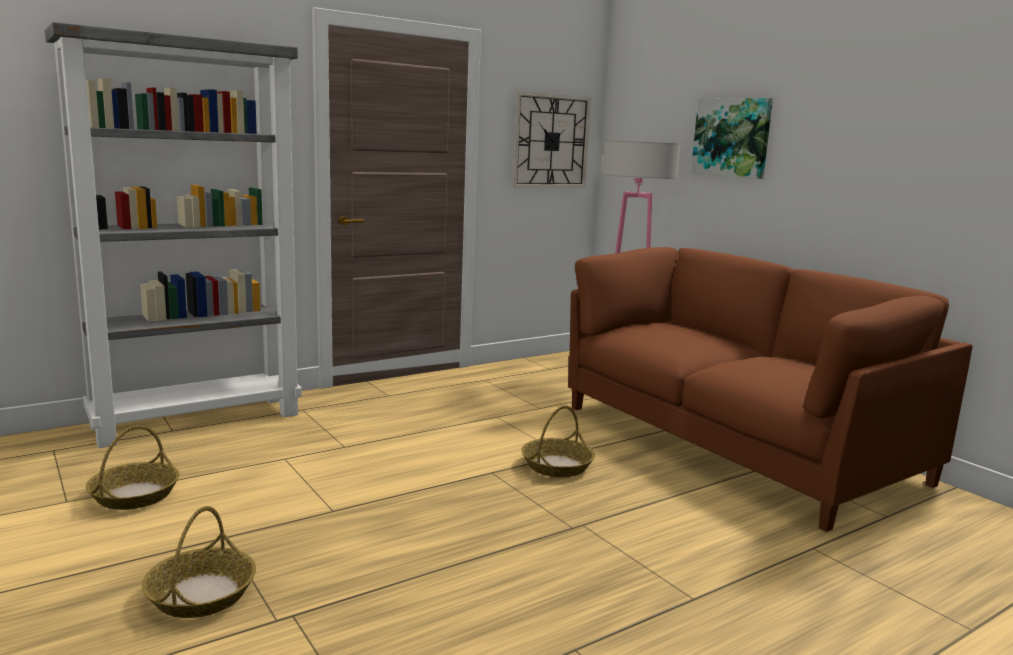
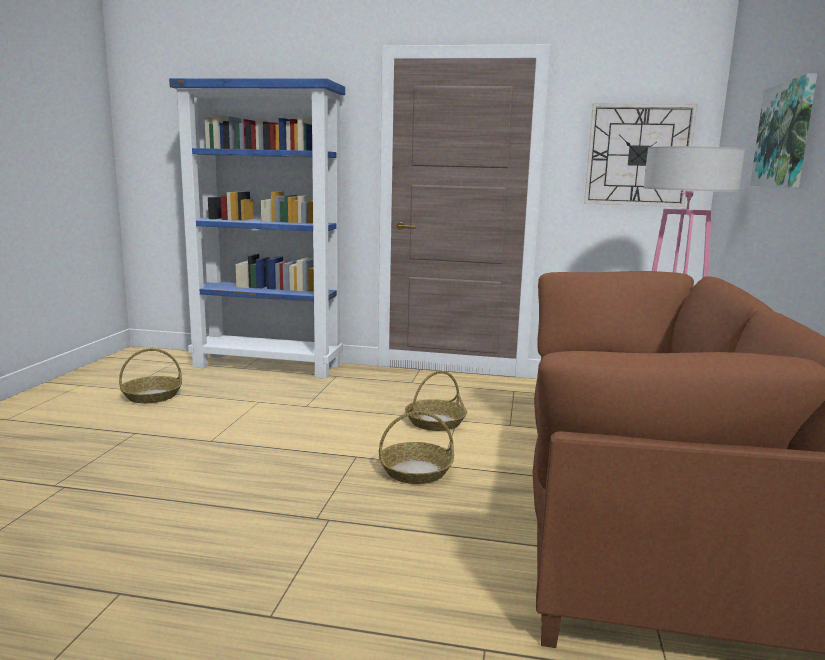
camera: 45 degrees right, 0 degrees up
(199, 419) = (269, 366): grey bookcase -> blue bookcase
(201, 594) = (62, 456): basket -> basket (435, 422)

